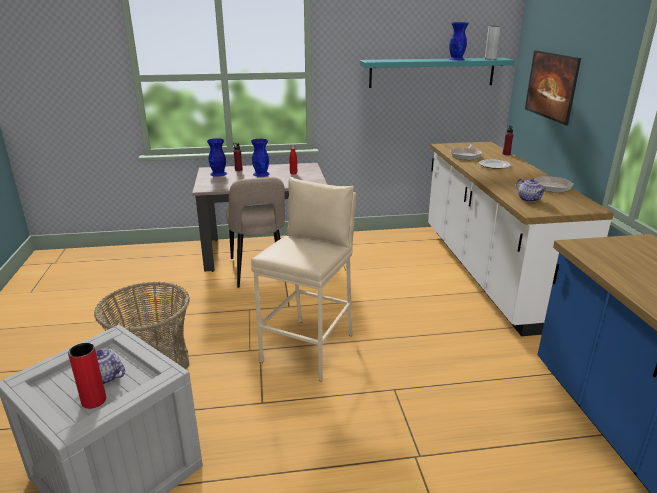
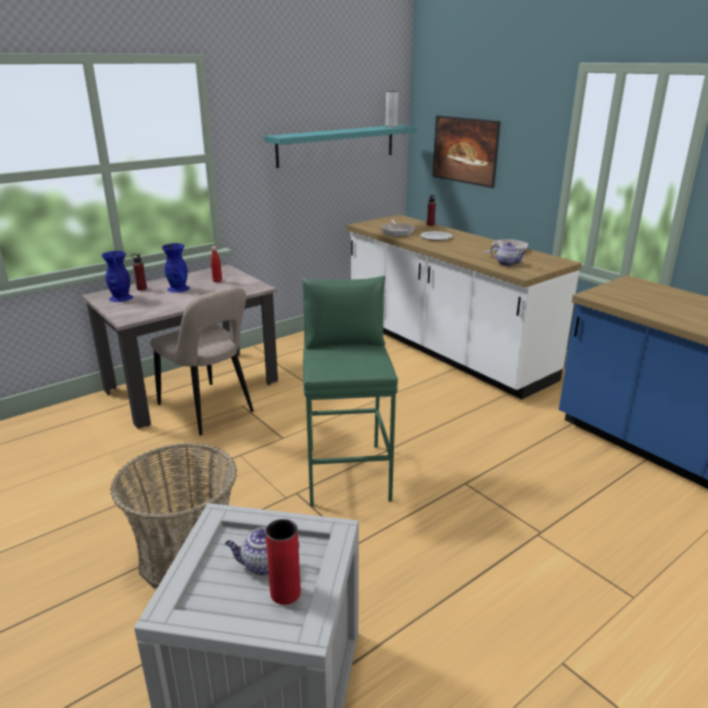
camera: 30 degrees left, 0 degrees up
(309, 348) = (347, 473): beige stool -> green stool
(456, 59) = (363, 129): blue vase -> none

